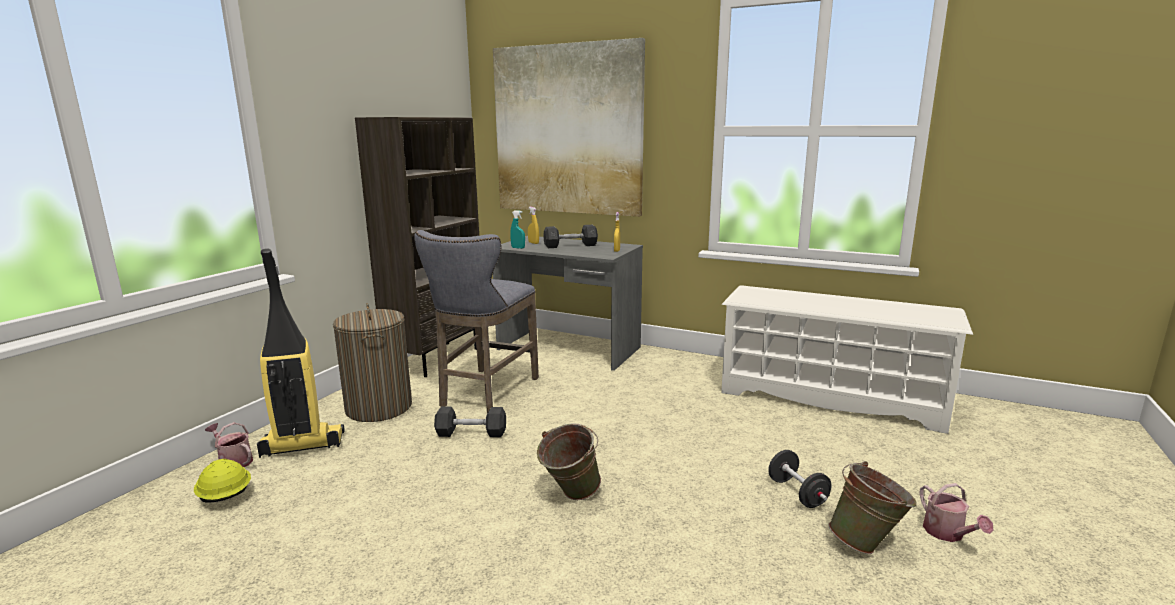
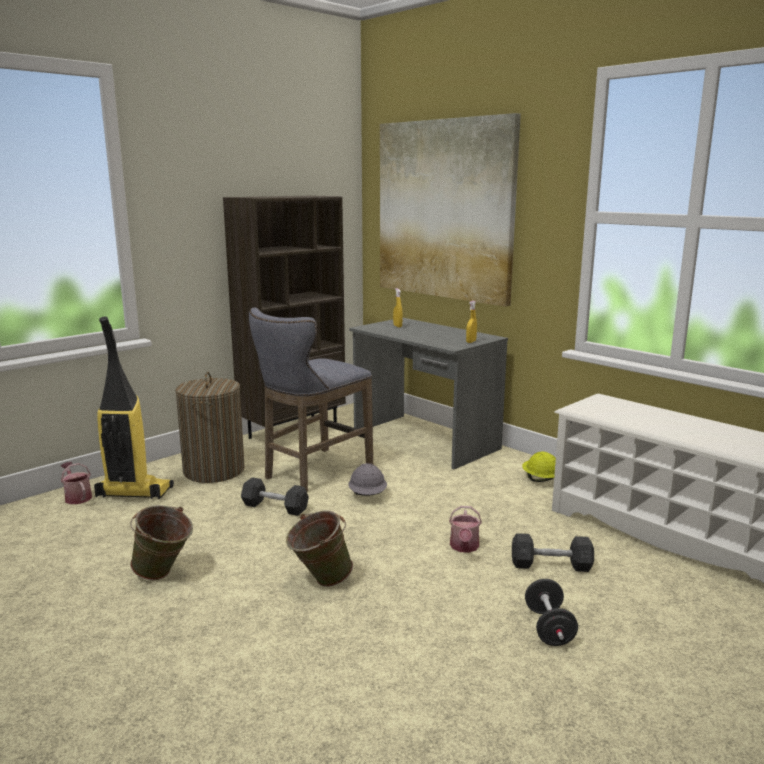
camera: 20 degrees right, 0 degrees up
(225, 496) = (55, 523): yellow hard hat -> yellow hard hat (540, 480)
(518, 248) = (376, 330): turquoise spray bottle -> none
(554, 406) = (368, 495): none -> grey hard hat
(570, 246) = (430, 332): grey dumbbell -> grey dumbbell (551, 565)
(867, 544) = (583, 695): green bucket -> green bucket (164, 575)
(947, 534) = (689, 708): watering can -> watering can (464, 547)

